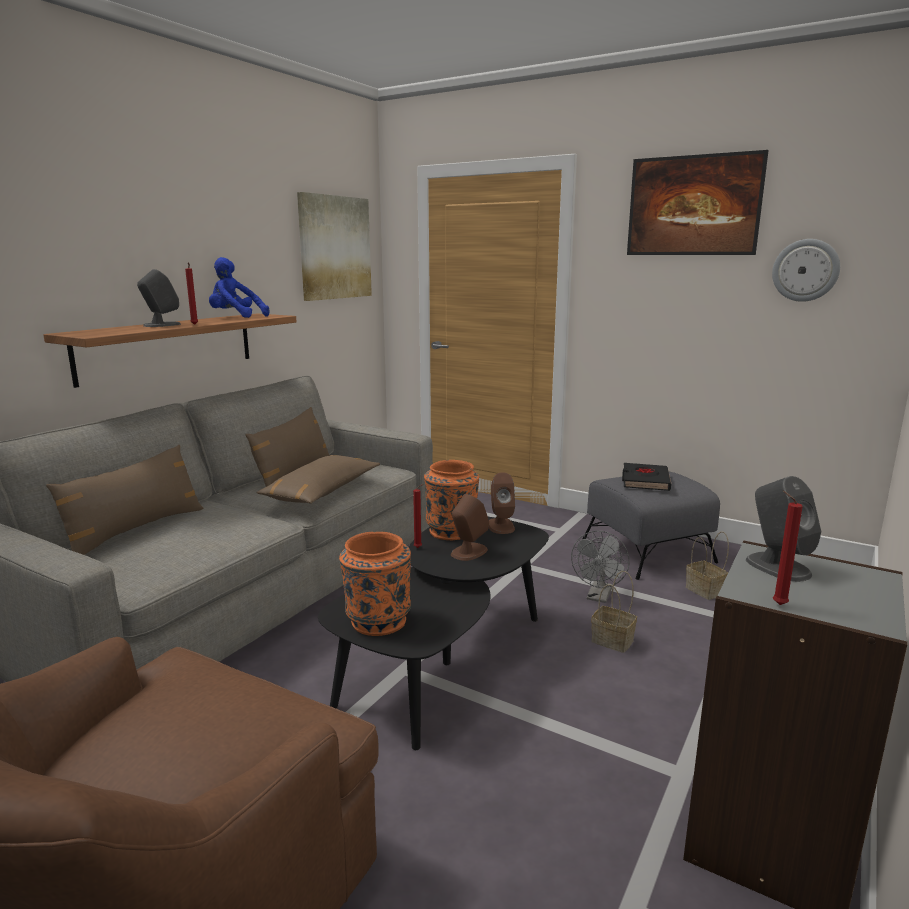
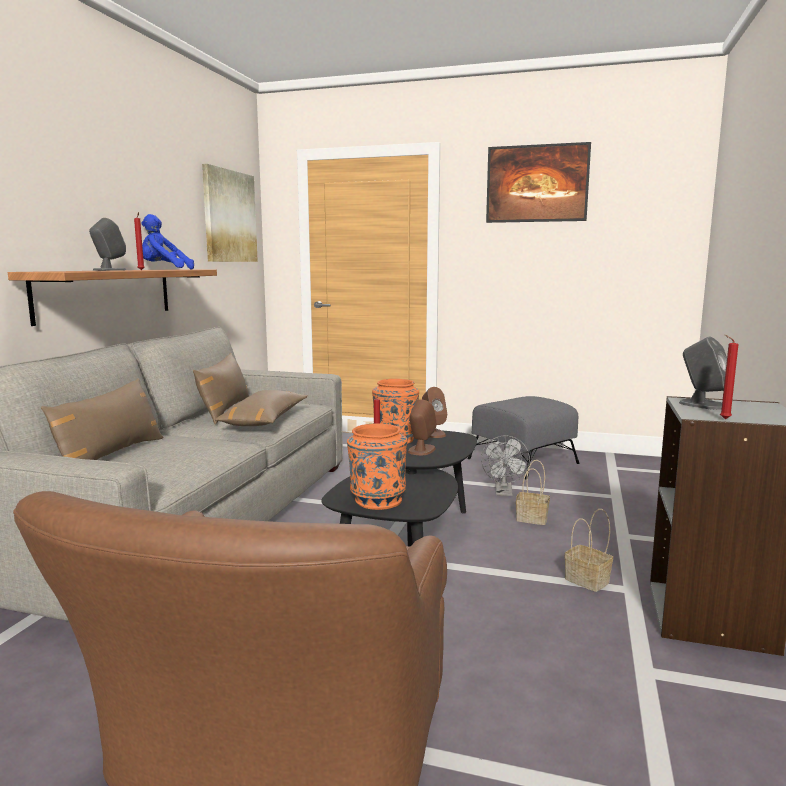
camera: 15 degrees left, 5 degrees down
(645, 481) = (519, 402): black book -> none
(706, 591) = (581, 481): basket -> basket (588, 580)
(805, 270) = (623, 231): wall clock -> none

